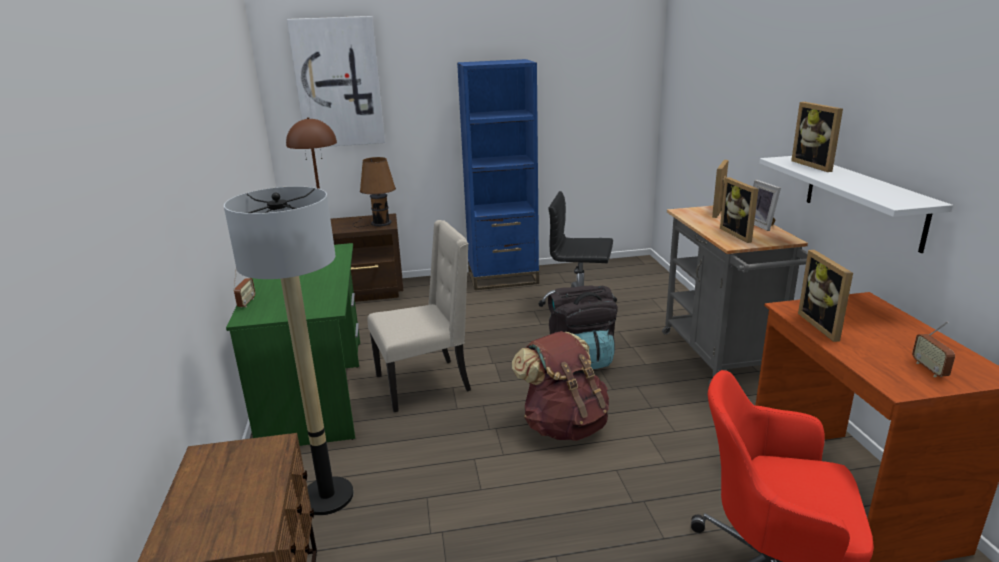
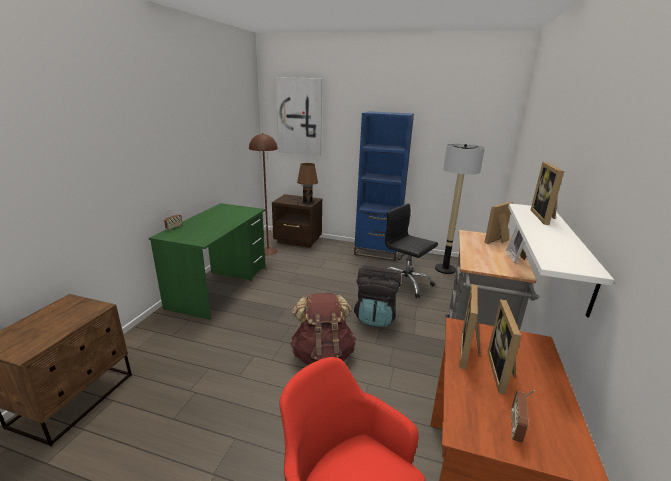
camera: 25 degrees right, 0 degrees up
(327, 496) = (166, 346): floor lamp -> floor lamp (445, 269)
(425, 383) = (274, 301): beige chair -> none
(740, 234) = (488, 260): picture frame -> picture frame (503, 372)

